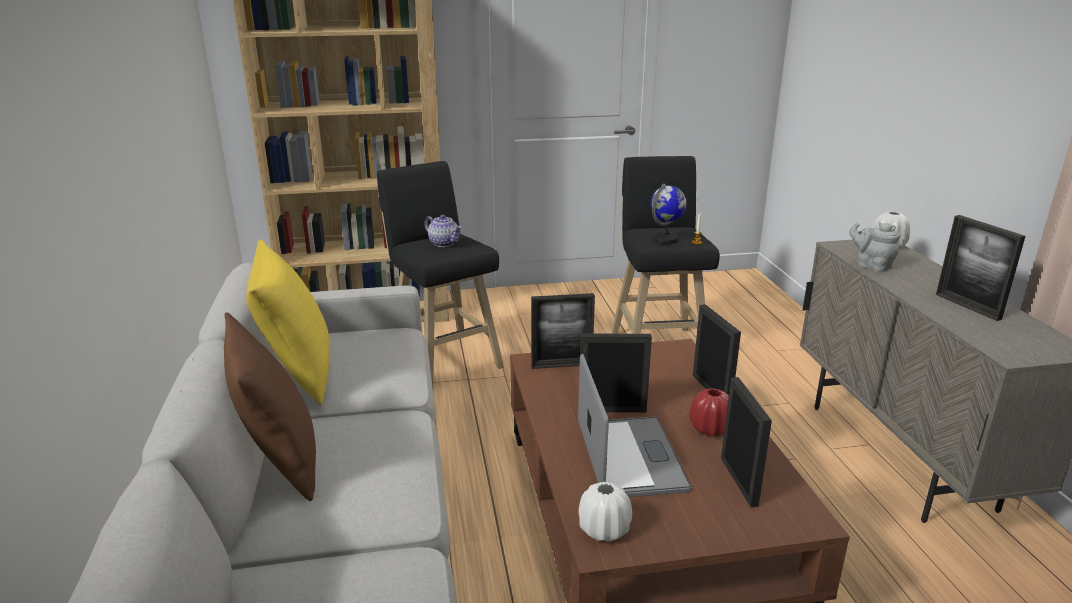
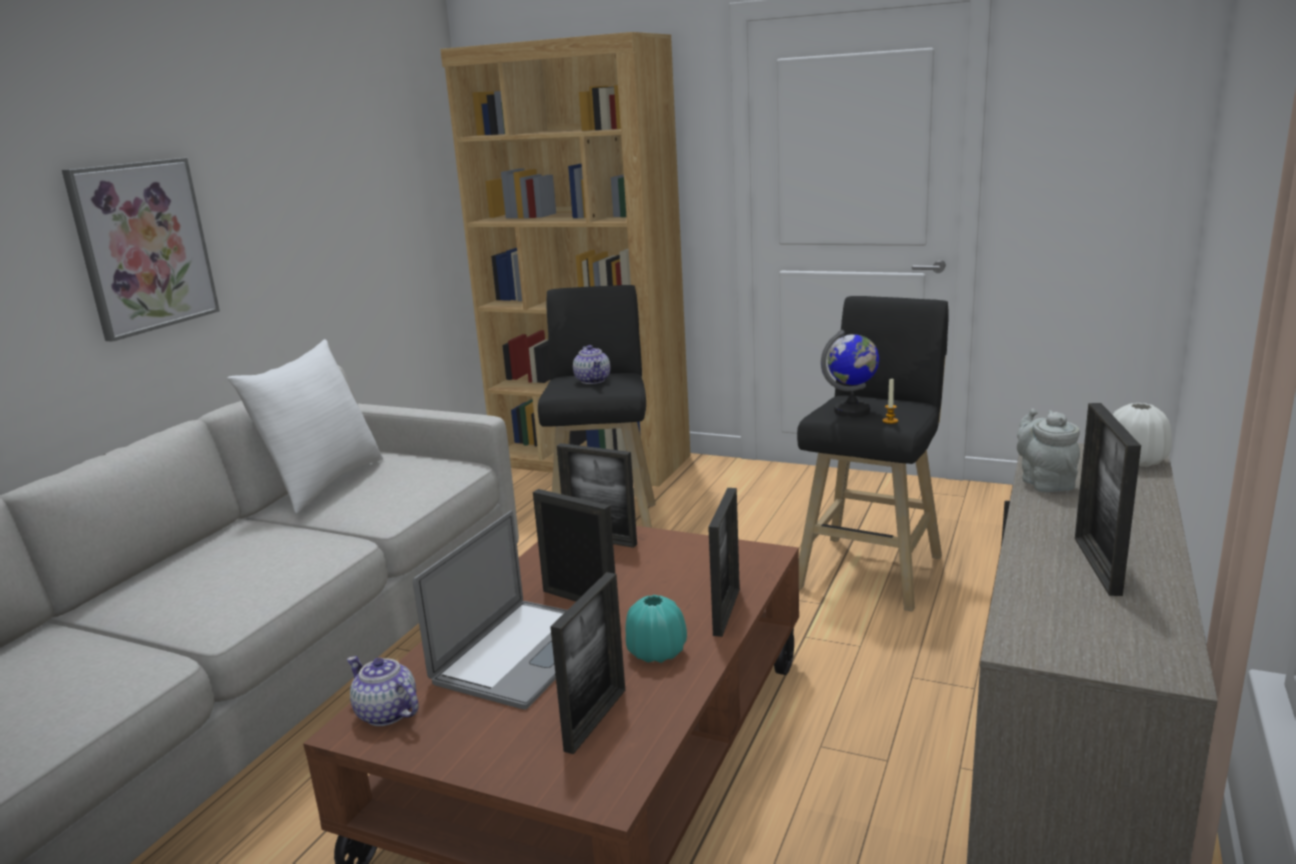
camera: 35 degrees right, 5 degrees down
(84, 165) = (143, 246): none -> picture
(280, 462) = (198, 551): brown pillow -> none
(298, 374) = (323, 483): yellow pillow -> white pillow
(604, 530) = (385, 713): white vase -> teapot
(710, 428) = (656, 652): red vase -> turquoise vase

